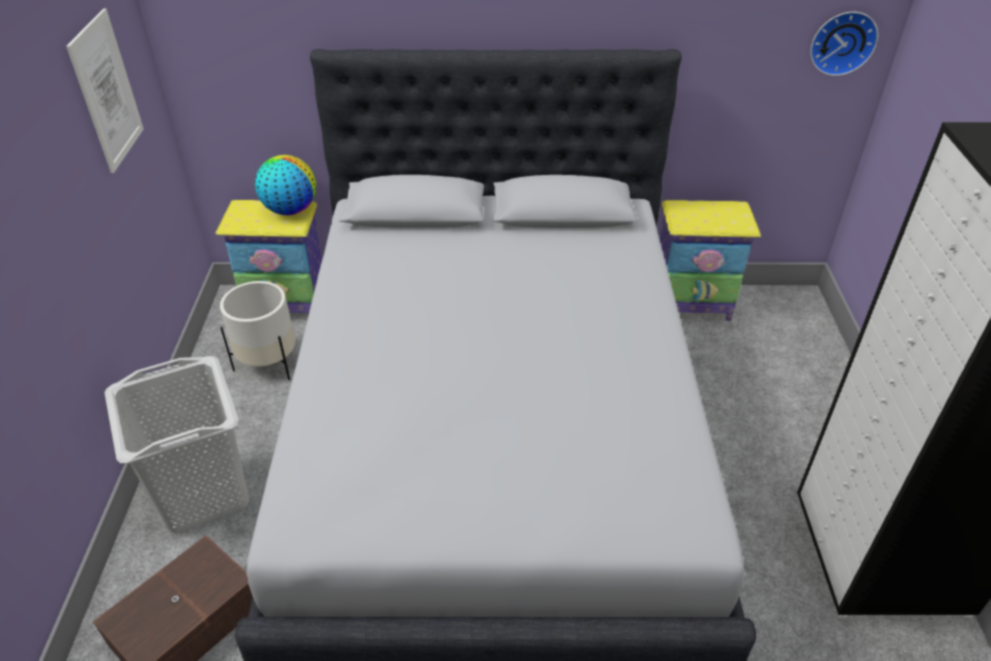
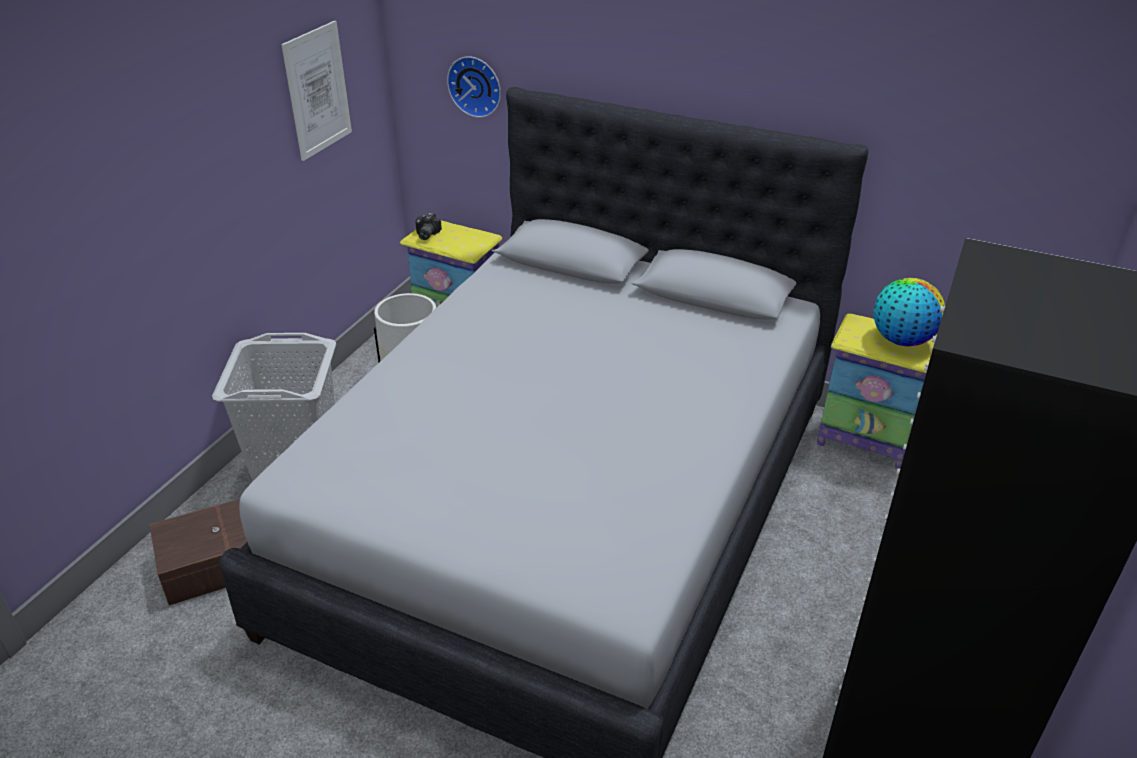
camera: 25 degrees right, 5 degrees down
(239, 218) = (425, 234): none -> camera
(290, 210) = (474, 238): globe -> globe (901, 340)
(842, 42) = (1068, 171): wall clock -> wall clock (476, 85)

